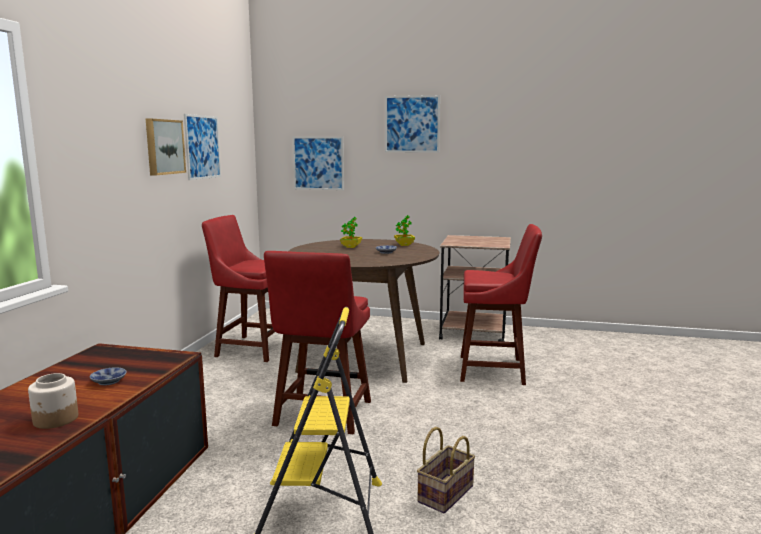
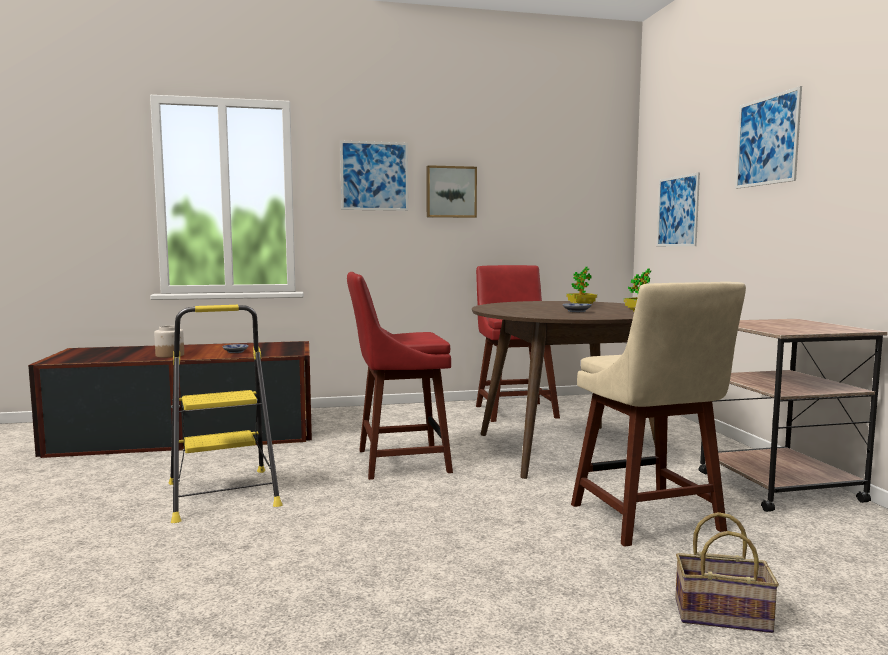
camera: 65 degrees right, 5 degrees down
(202, 147) = (518, 194): picture -> picture (374, 176)
(445, 493) = (274, 536): basket -> basket (724, 614)
(496, 370) = (649, 520): red chair -> beige chair

